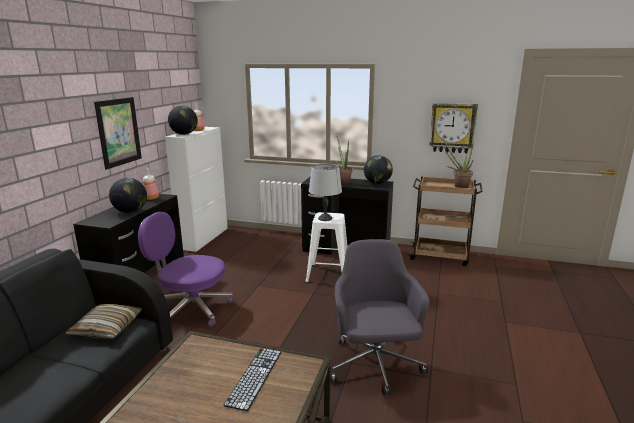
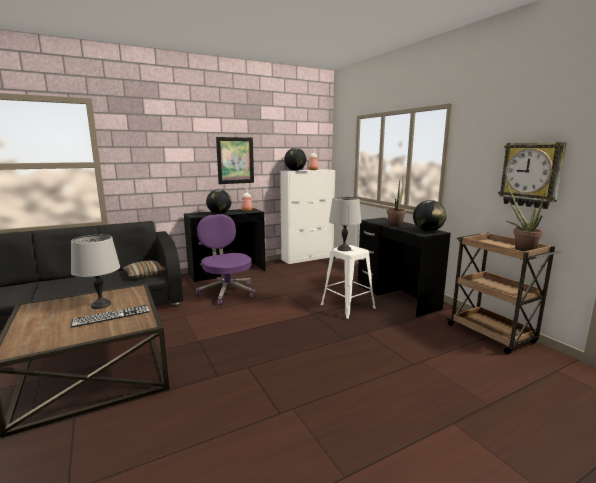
camera: 45 degrees right, 5 degrees down
(206, 376) = (101, 304): none -> grey table lamp
(375, 366) = (258, 379): grey office chair -> none

